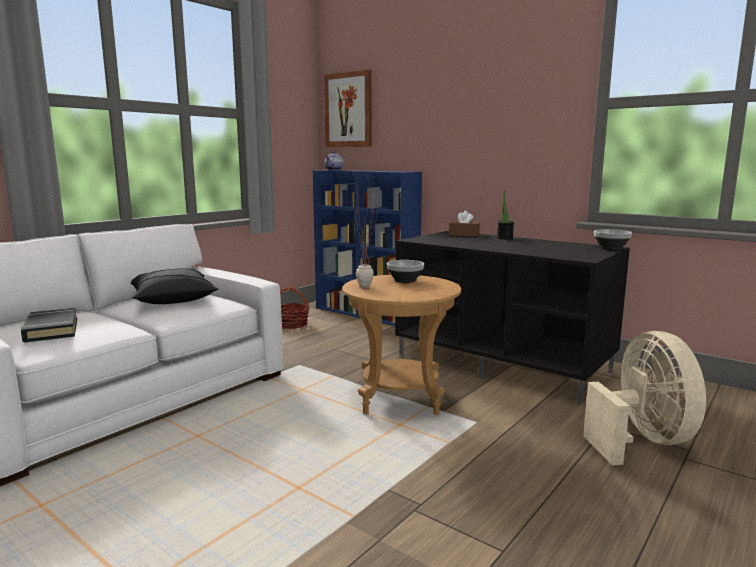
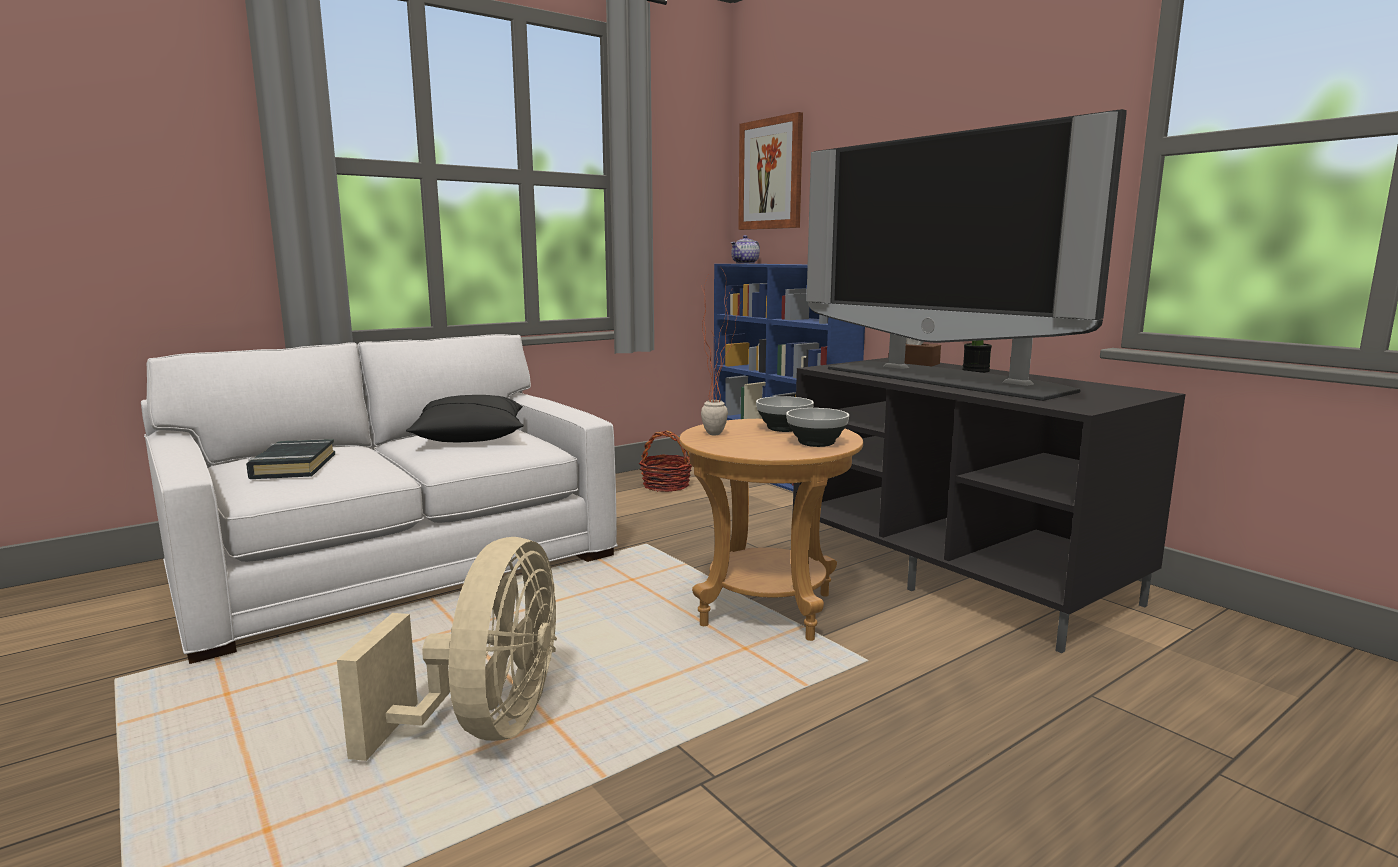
camera: 15 degrees right, 0 degrees up
(494, 244) = (946, 379): none -> television
(611, 248) = (1148, 393): bowl -> bowl (816, 443)
(641, 441) = (1146, 730): beige fan -> beige fan (485, 725)

